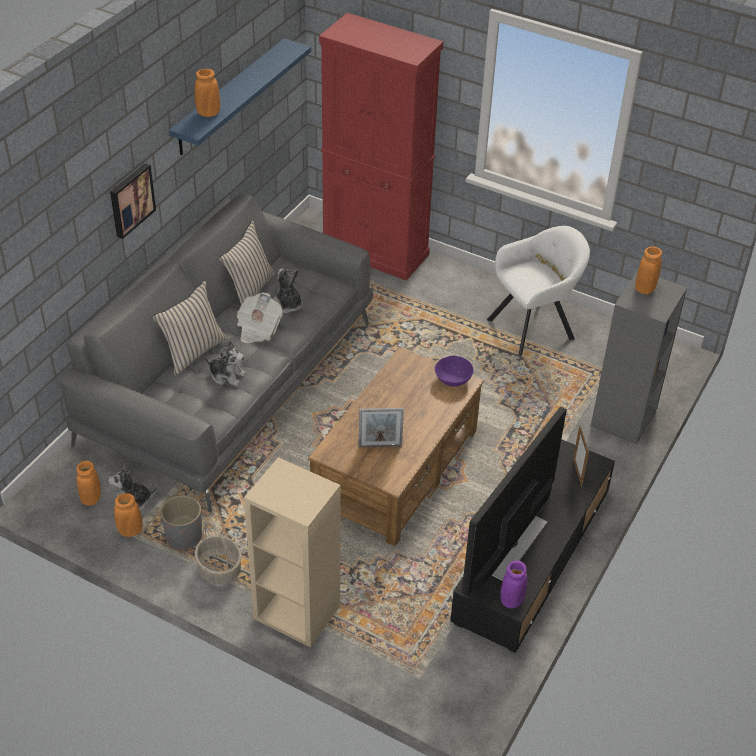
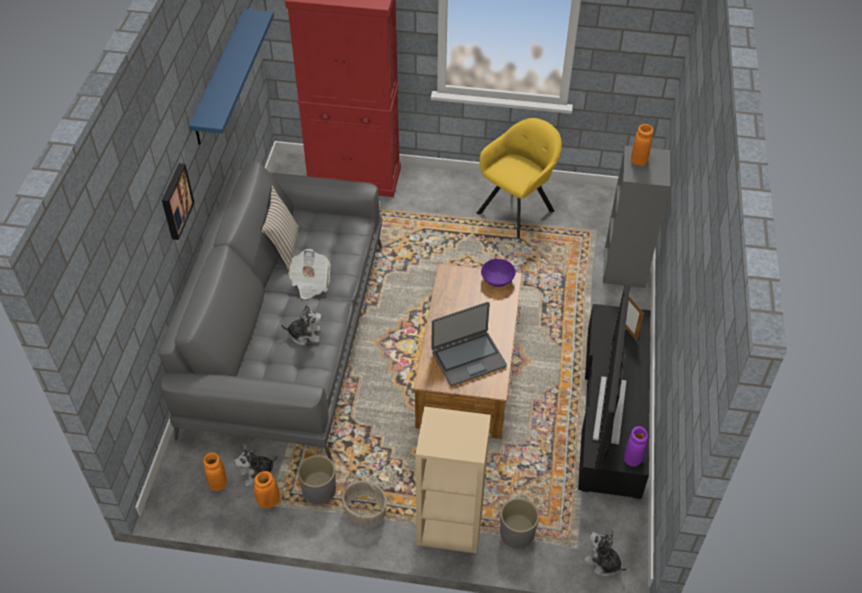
camera: 20 degrees left, 5 degrees up
(193, 352) = (263, 321): beige pillow -> none
(208, 113) = (216, 99): orange vase -> none
(288, 305) = (325, 252): plush toy -> plush toy (603, 562)
(362, 643) = (516, 534): none -> grey planter
(380, 445) = (468, 358): picture frame -> laptop
(534, 327) = (518, 209): white armchair -> yellow armchair

